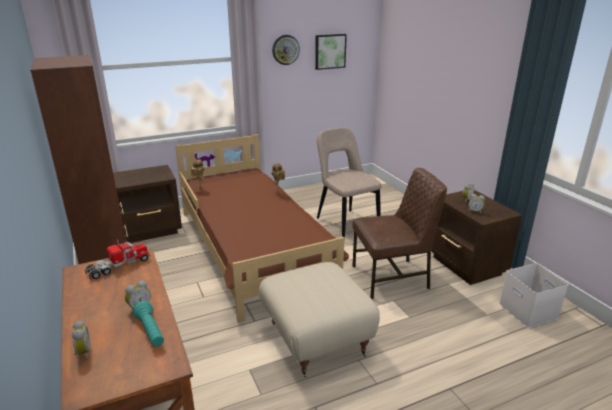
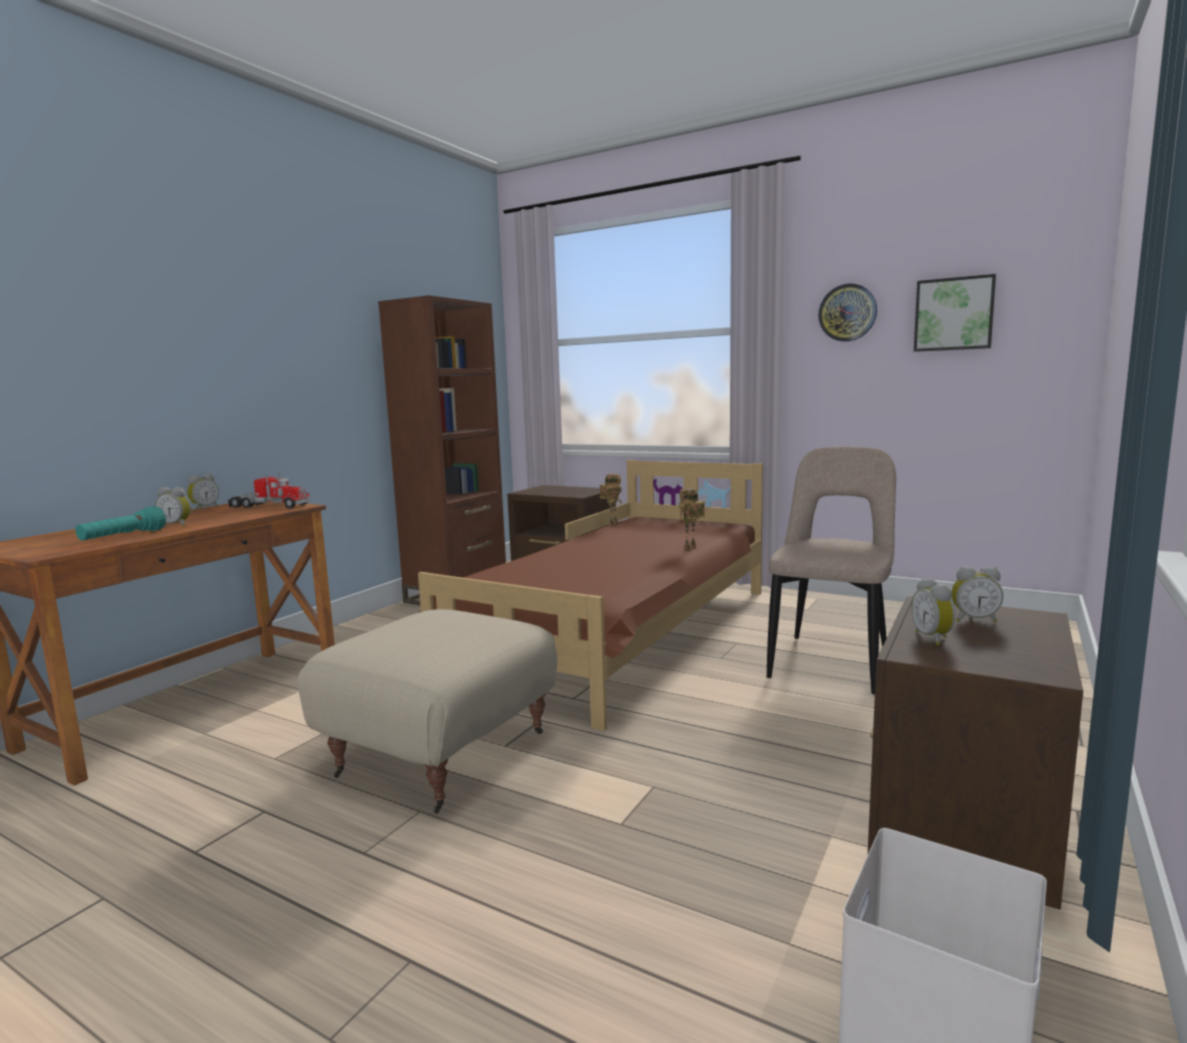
camera: 55 degrees right, 15 degrees down
(82, 353) = (74, 532): alarm clock -> alarm clock (204, 508)
(391, 277) = (731, 760): brown chair -> none

